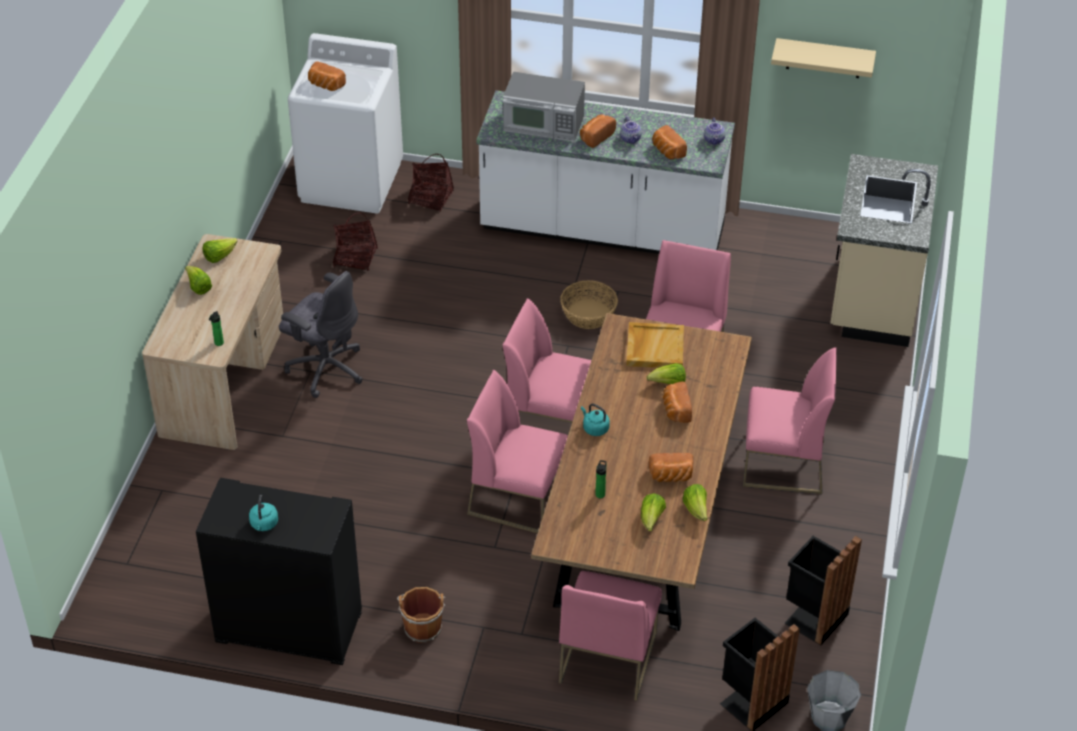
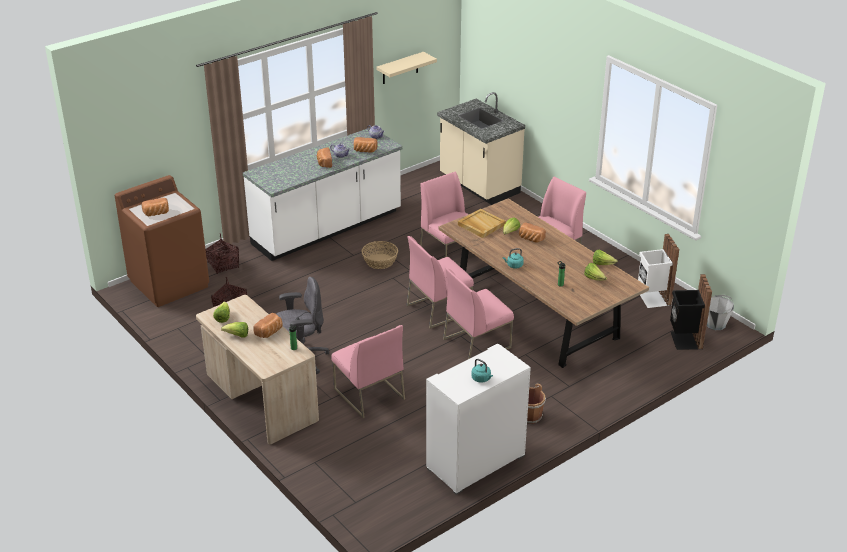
camera: 50 degrees left, 10 degrees down
(288, 627) = (476, 462): black cabinet -> white cabinet
(351, 182) = (169, 283): white washing machine -> brown washing machine
(543, 124) = (291, 172): microwave -> none
(607, 657) = (613, 367): pink chair -> pink chair (368, 394)
(671, 476) = (572, 260): bread -> bread (270, 332)
(813, 617) = (652, 298): black trash can -> white trash can

